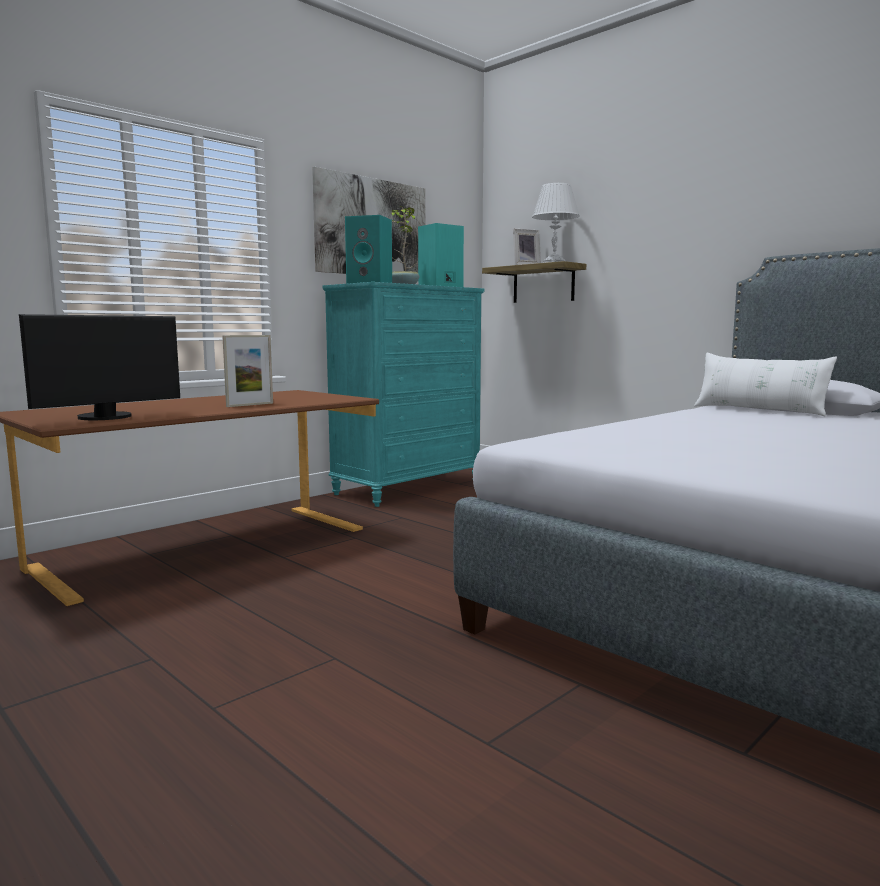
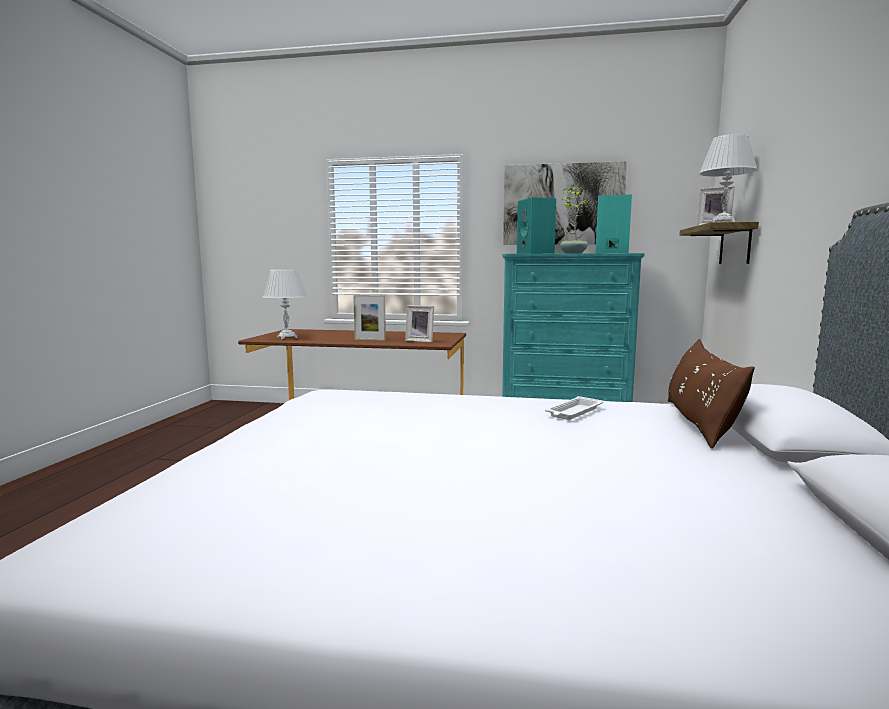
camera: 55 degrees right, 0 degrees up
(107, 417) = (287, 338): monitor -> white table lamp
(316, 399) = (420, 341): none -> picture frame
(707, 417) = (573, 412): none -> white tray
(758, 410) = (699, 422): white pillow -> brown pillow

